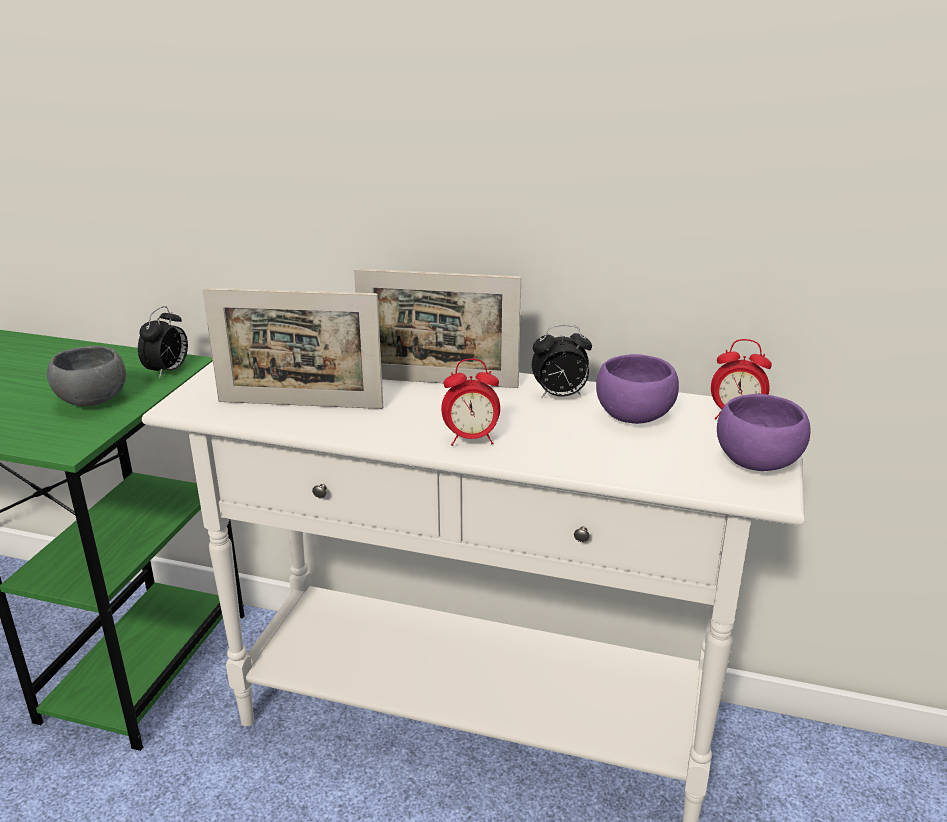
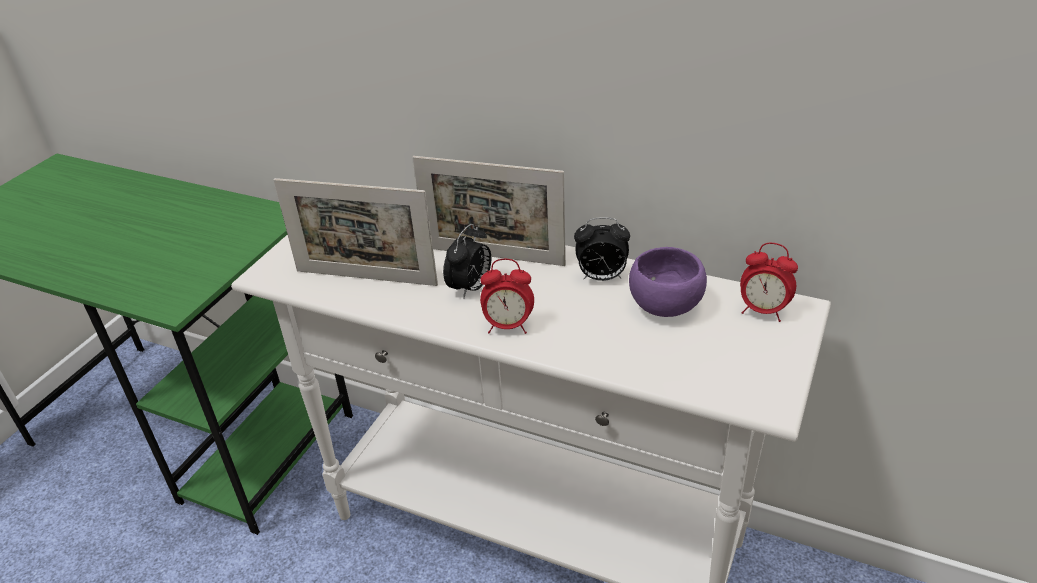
camera: 10 degrees right, 10 degrees up
(92, 401) = (200, 256): grey bowl -> none
(168, 371) = (268, 224): alarm clock -> alarm clock (470, 288)
(758, 460) = (770, 366): purple bowl -> none

